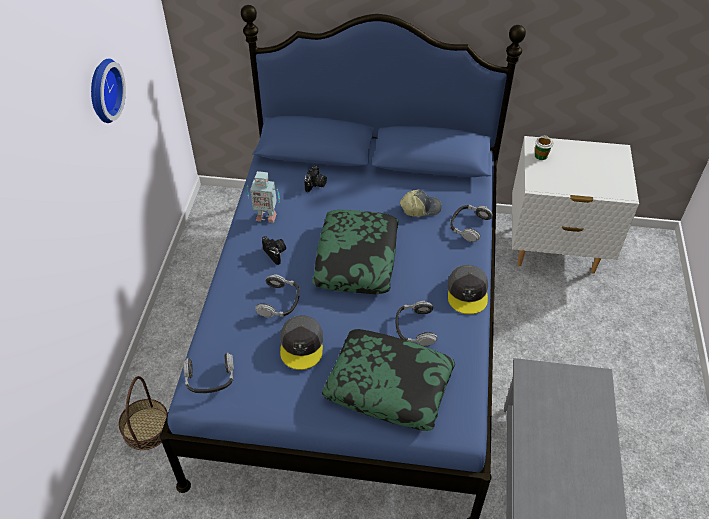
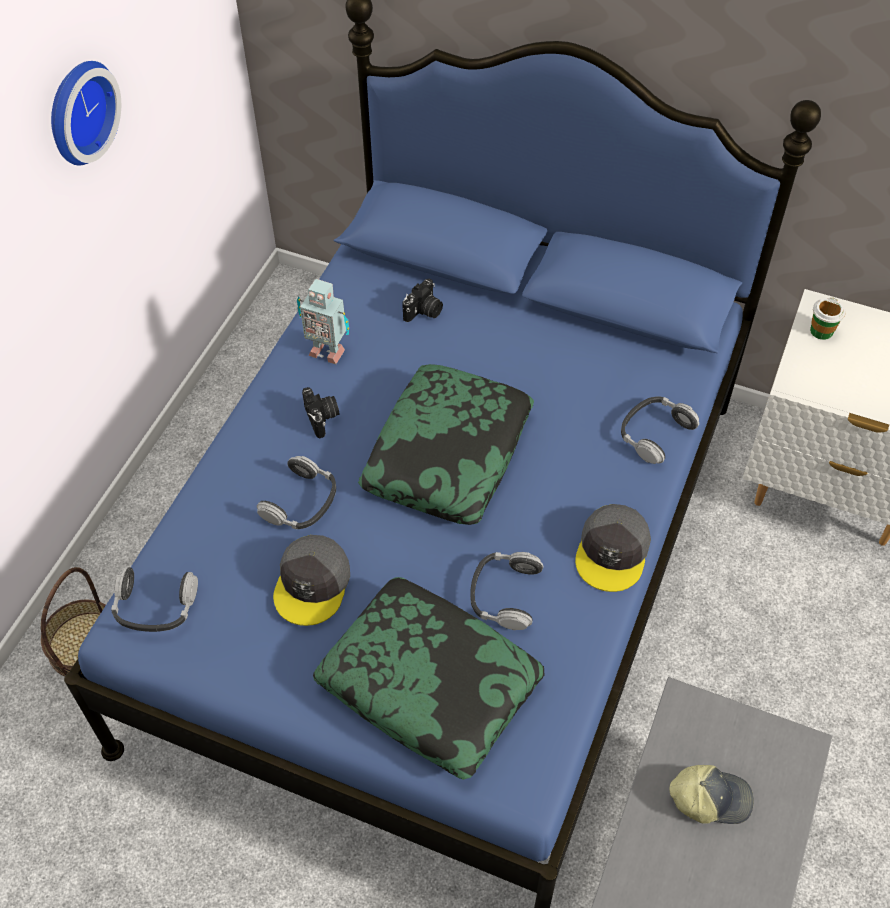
camera: 15 degrees right, 5 degrees up
(420, 208) = (582, 386): cap -> cap (710, 798)

